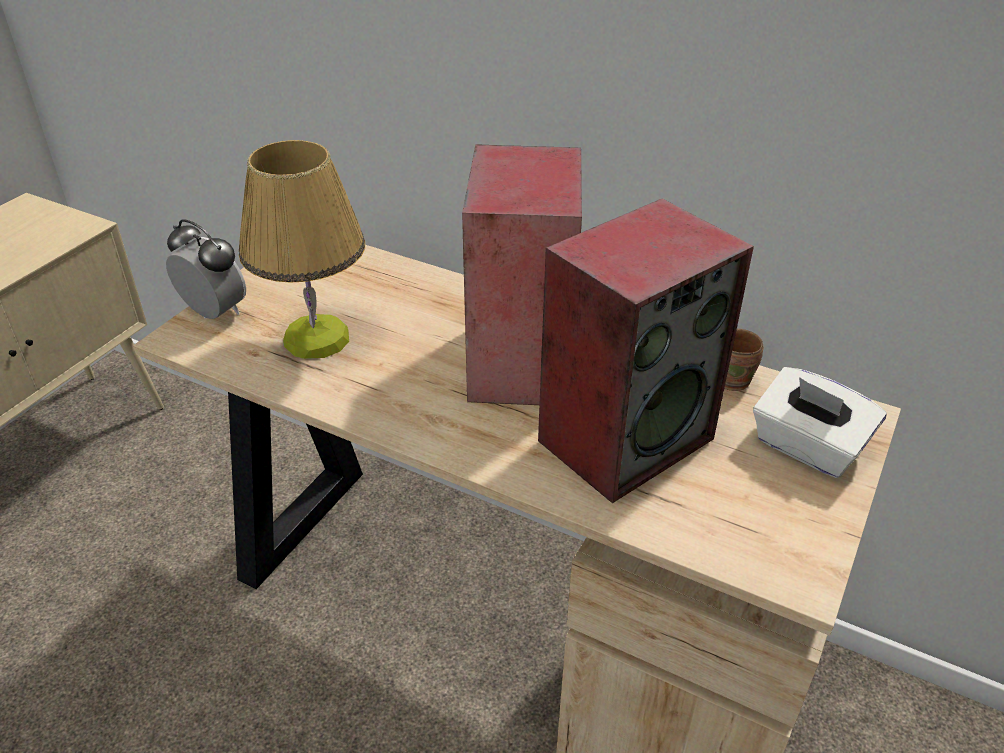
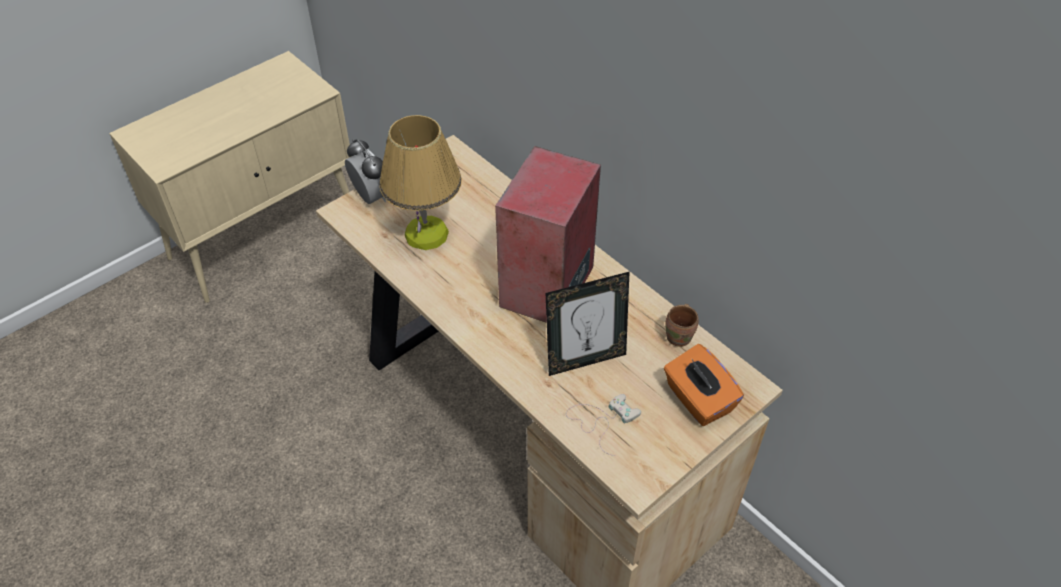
camera: 20 degrees right, 10 degrees up
(626, 437) = (585, 360): speaker -> picture frame
(697, 508) = (602, 420): none -> white game controller
(807, 447) = (698, 400): white tissue box -> orange tissue box

